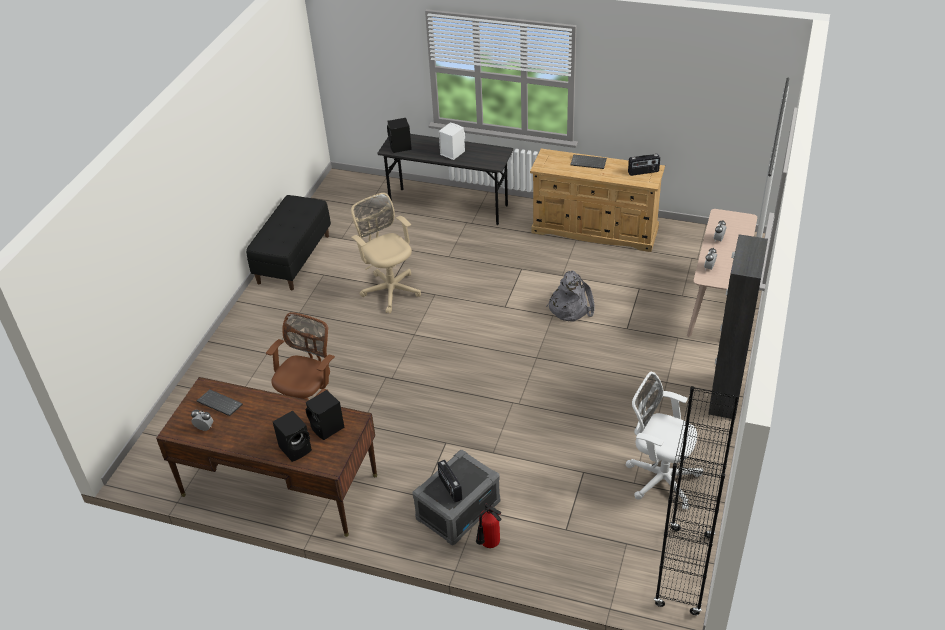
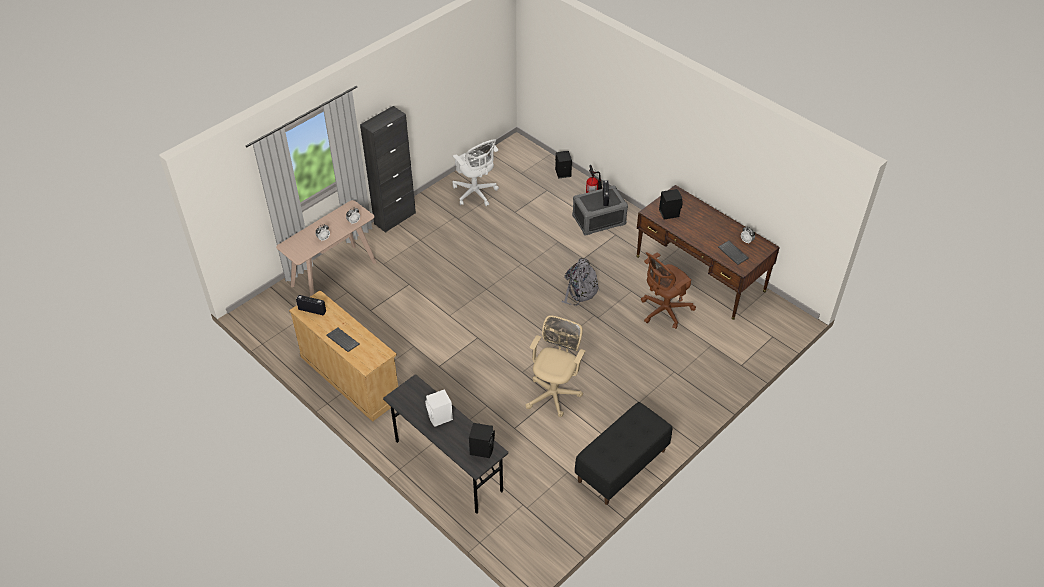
camera: 155 degrees left, 5 degrees up
(296, 448) = (692, 208): black speaker -> black speaker (562, 173)
(390, 289) = (554, 393): beige office chair -> beige office chair turned 150 degrees counterclockwise
(570, 307) = (431, 316): grey backpack -> grey backpack (579, 291)
(684, 571) = (503, 153): black bookcase -> none

